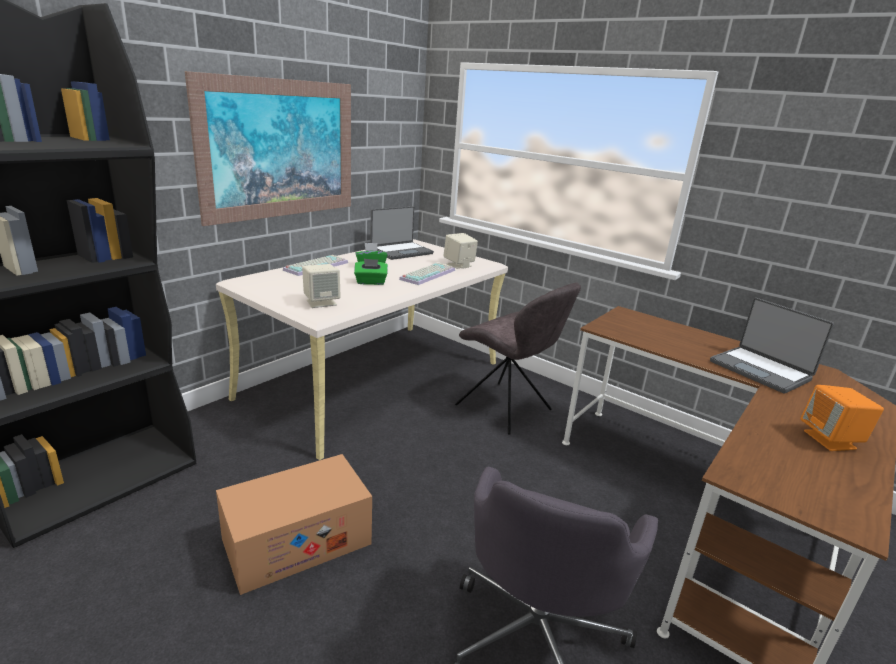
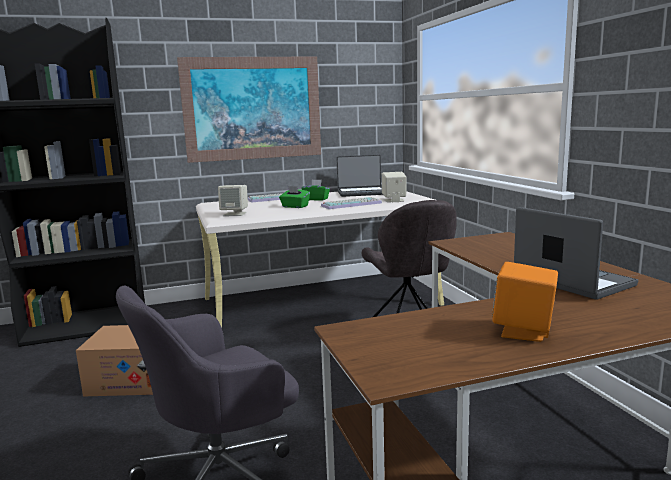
camera: 35 degrees right, 10 degrees down
(761, 370) = (571, 281): laptop -> laptop turned 150 degrees clockwise

